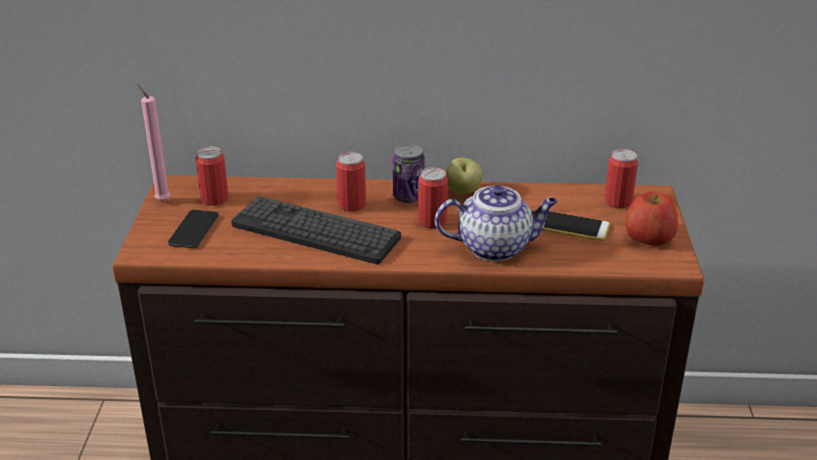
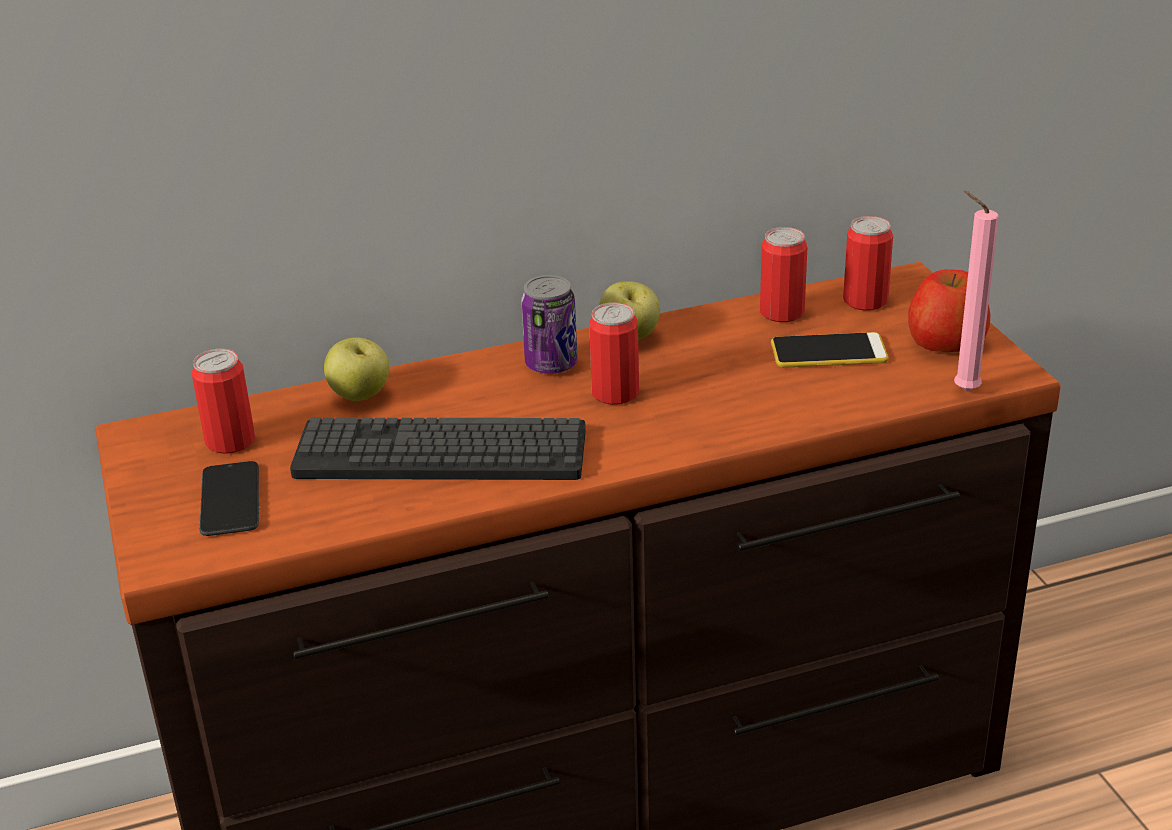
camera: 20 degrees left, 0 degrees up
(161, 200) = (136, 465): pink candle -> pink candle (962, 390)
(295, 190) = (360, 396): none -> apple
(351, 205) = (469, 397): can -> can (781, 312)
(495, 247) = (739, 409): teapot -> none

